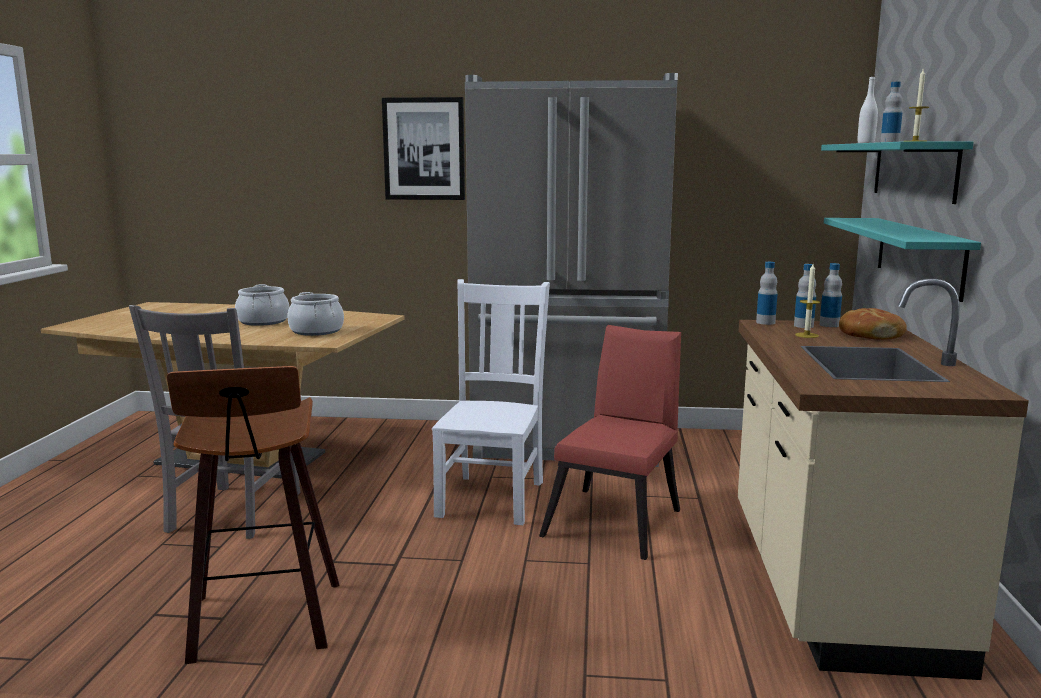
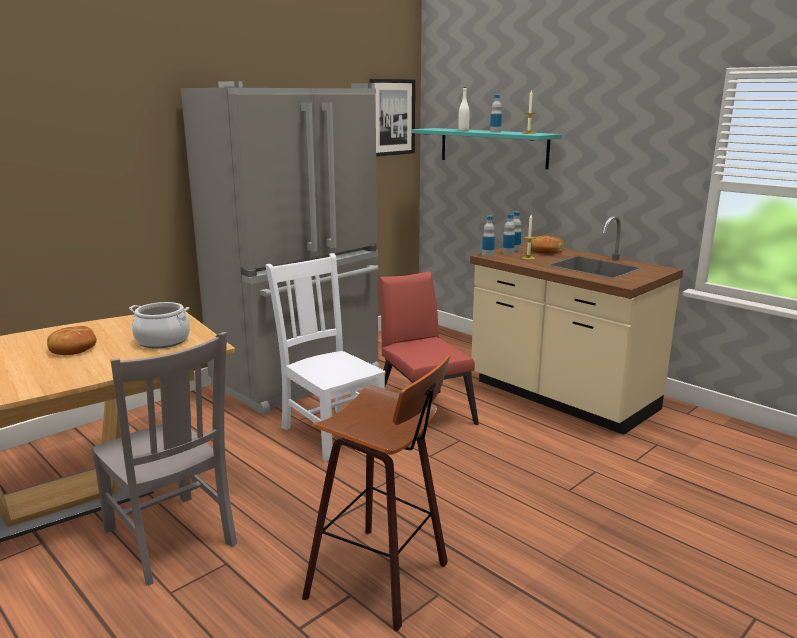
camera: 50 degrees left, 5 degrees up
(263, 321) = (73, 348): cooking pot -> bread
(424, 149) = (129, 145): picture -> picture (391, 117)
(918, 255) = (509, 199): turquoise shelf -> none

